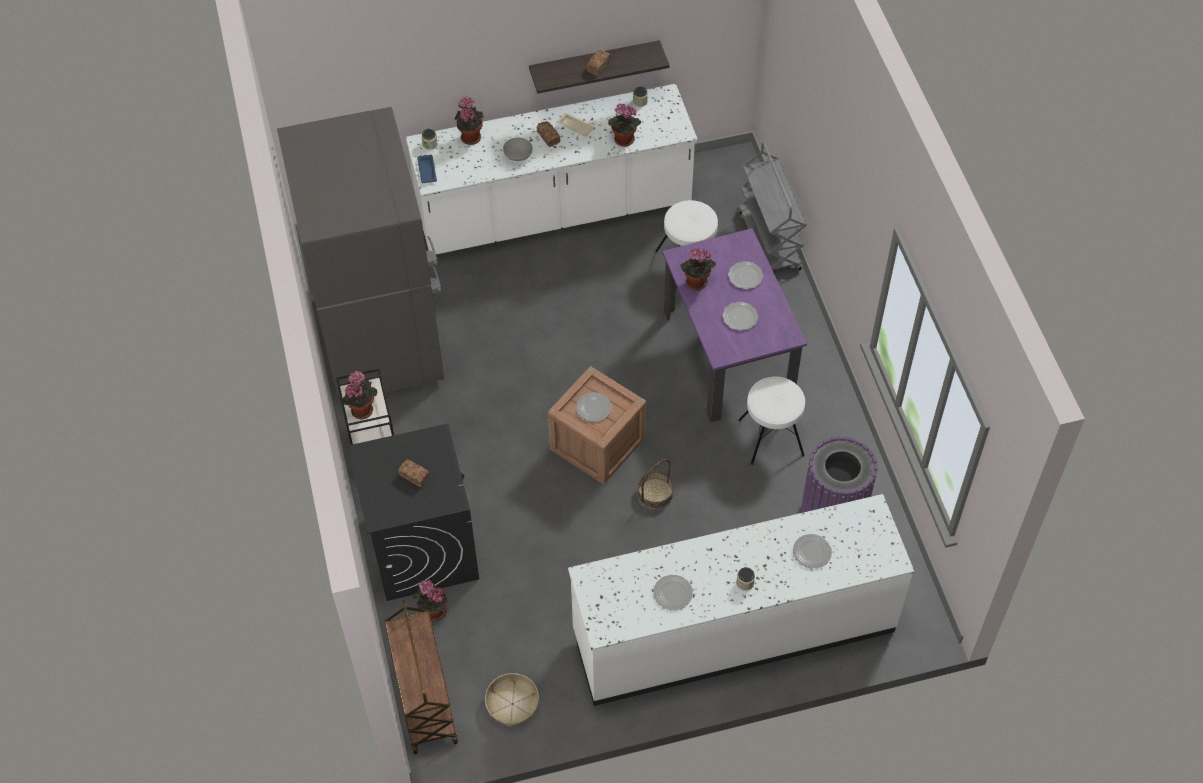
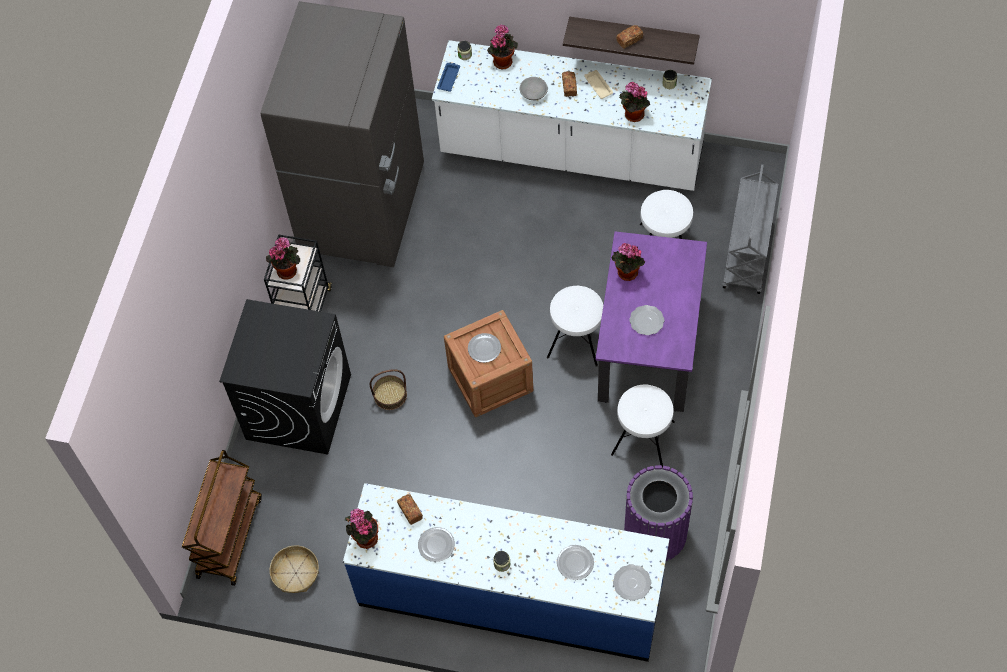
camera: 30 degrees right, 5 degrees up
(414, 476) = (283, 349): bread -> bread (410, 511)
(433, 611) = (277, 465): potted plant -> potted plant (365, 537)
(655, 493) = (514, 444): basket -> basket (390, 395)
(657, 376) = (576, 339): none -> white stool
(733, 631) = (510, 595): white counter -> blue counter
(746, 276) = (674, 285): plate -> plate (632, 583)

